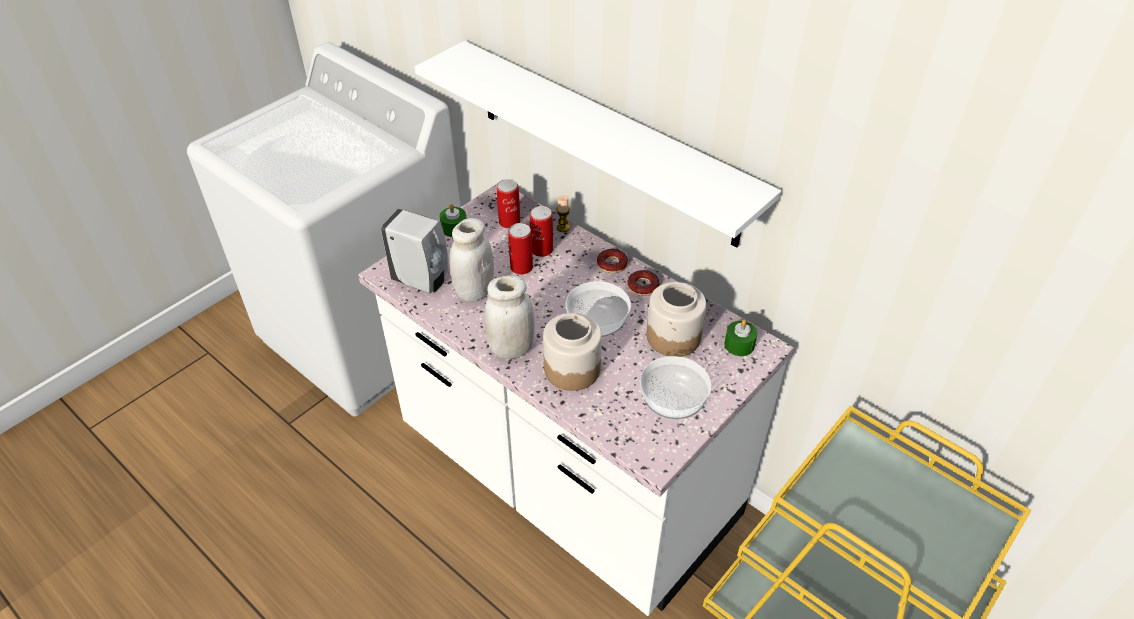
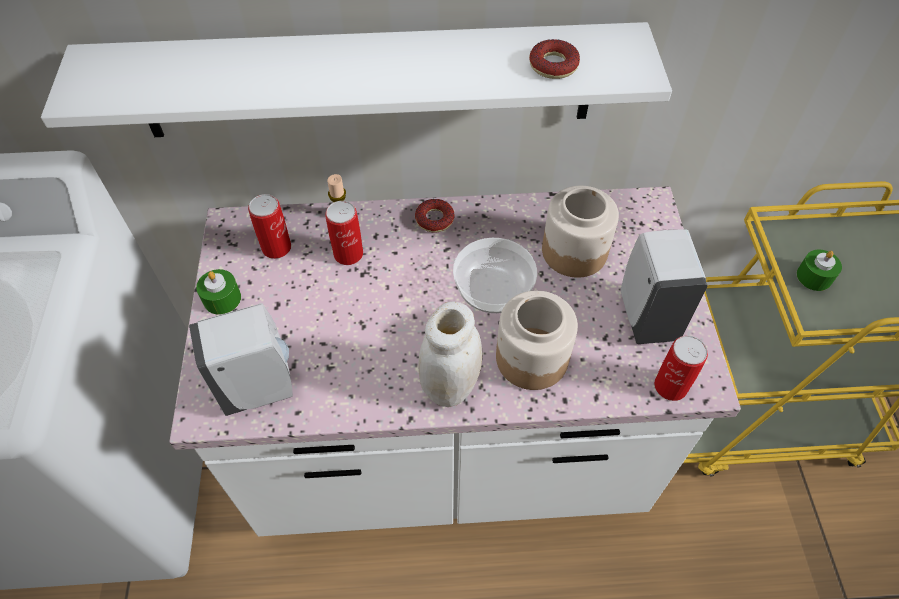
camera: 45 degrees left, 10 degrees up
(474, 291) = (334, 354): white jar -> none
(521, 267) = (351, 289): can -> can (670, 386)
(643, 286) = (489, 221): donut -> donut (553, 65)
(671, 400) = (647, 315): bowl -> white soap dispenser
(739, 345) = (631, 217): green candle -> green candle (814, 277)

